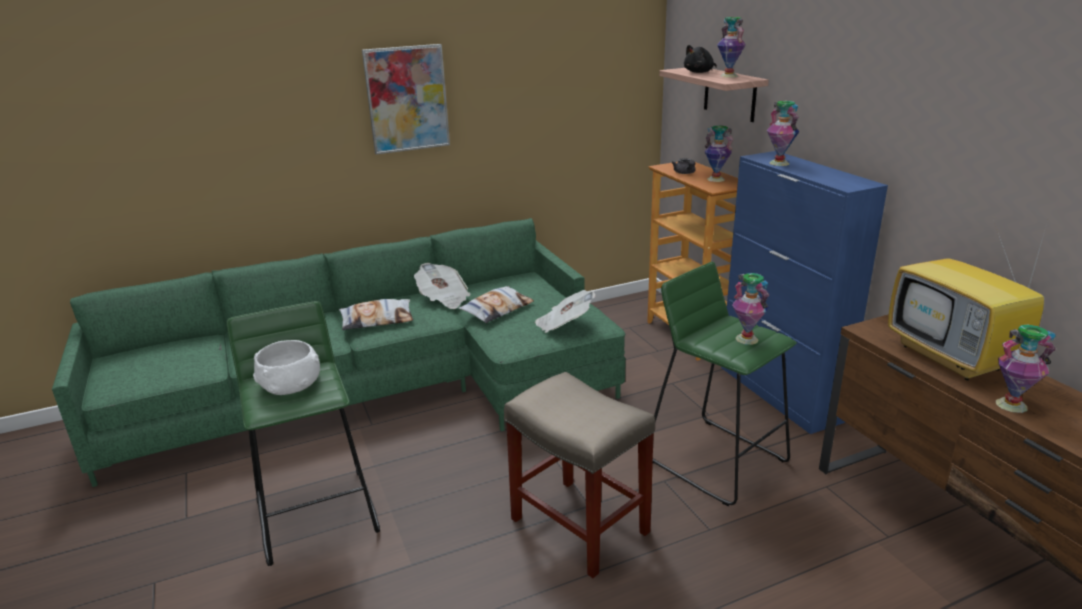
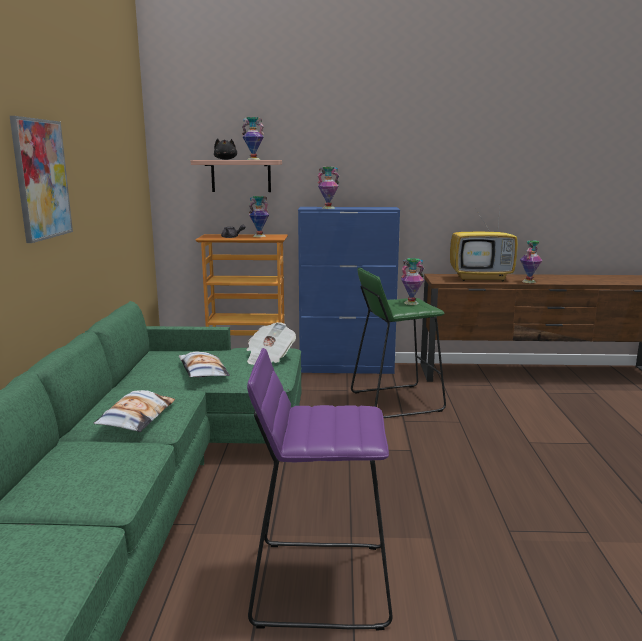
camera: 65 degrees left, 10 degrees down
(291, 383) = (326, 422): white bowl -> none
(318, 513) = (320, 582): green stool -> purple stool
(443, 299) = (142, 385): newspaper -> none
(577, 525) = (428, 459): beige stool -> none

